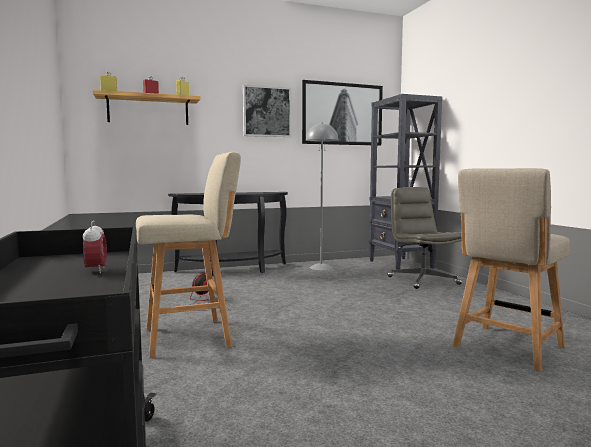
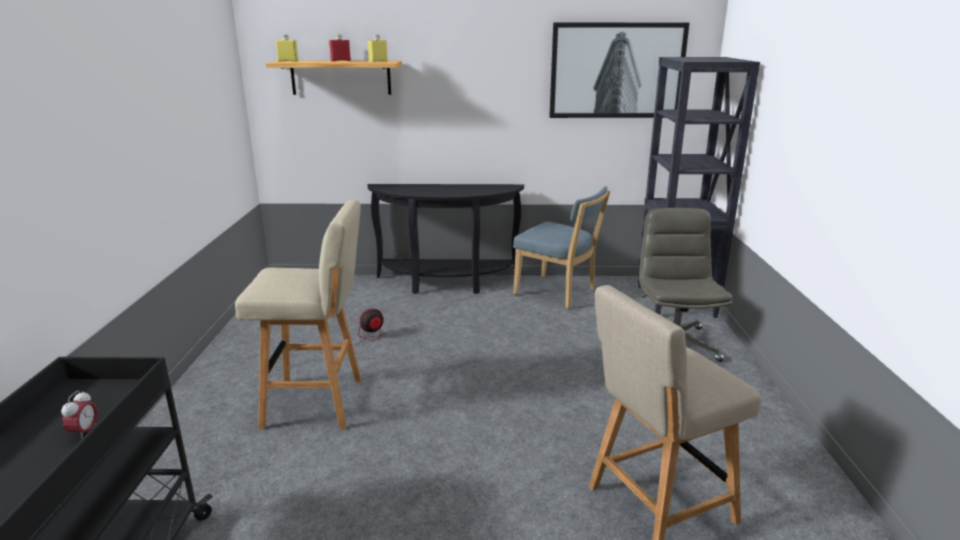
camera: 20 degrees right, 15 degrees up
(267, 111) = (499, 72): picture -> none
(321, 267) = (558, 293): grey floor lamp -> blue chair

